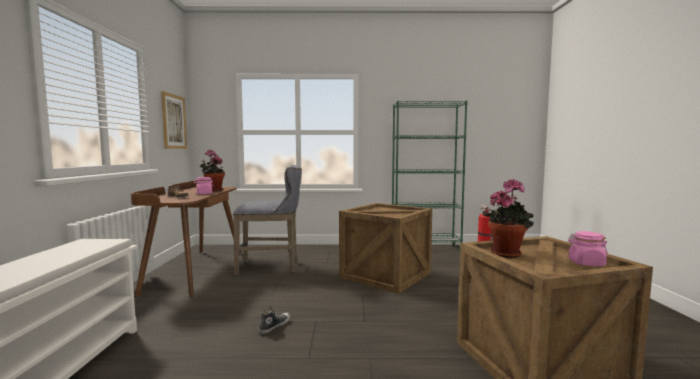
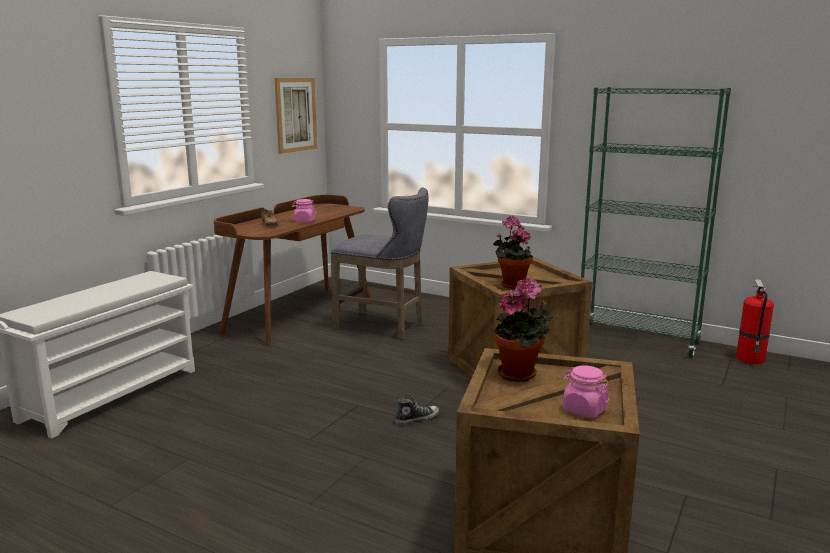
camera: 30 degrees right, 10 degrees up
(213, 190) = (324, 215): potted plant -> potted plant (511, 285)
(274, 326) = (312, 399): shoe -> shoe (416, 418)

